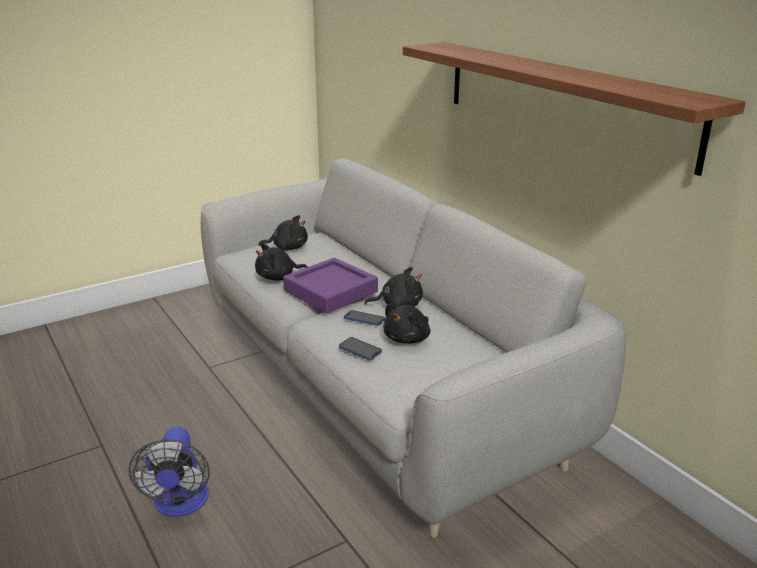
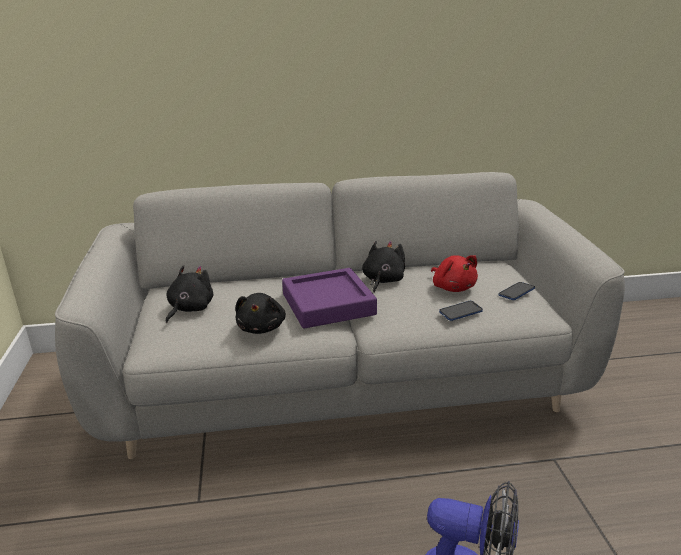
camera: 65 degrees left, 0 degrees up
(364, 319) = (402, 299): phone -> phone (516, 292)
(408, 338) = (453, 287): black plush toy -> red plush toy
(561, 100) = (424, 53): shelf -> none

